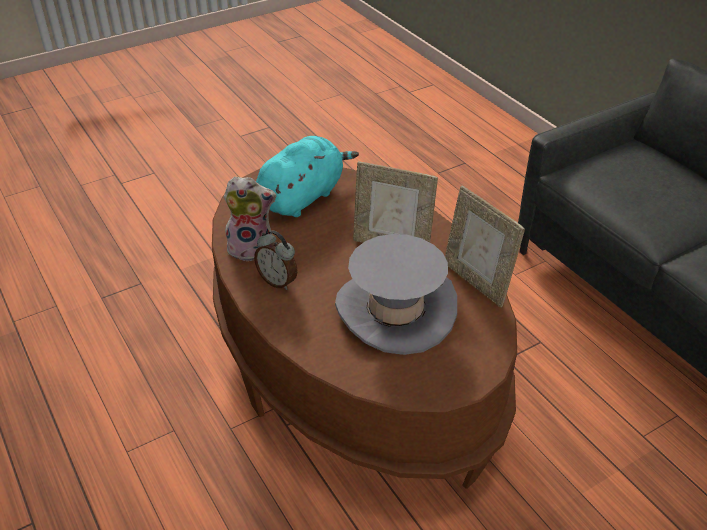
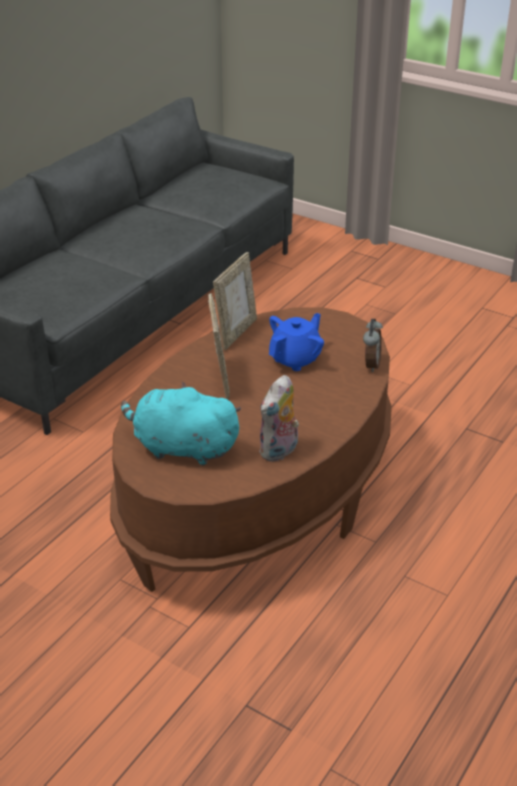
camera: 115 degrees left, 5 degrees down
(252, 248) = (279, 451): plush toy -> plush toy turned 120 degrees counterclockwise
(278, 281) = (309, 422): alarm clock -> alarm clock (370, 364)
(396, 310) = (295, 359): grey hat -> blue teapot

